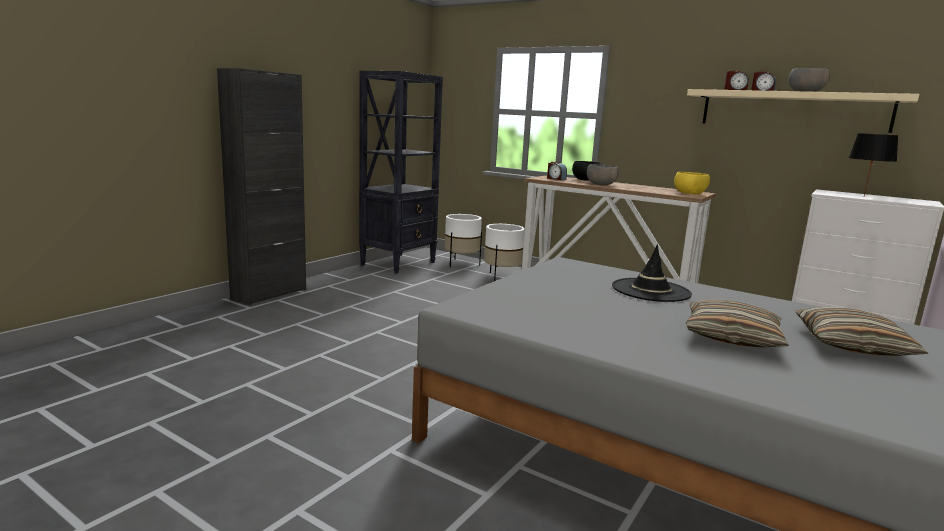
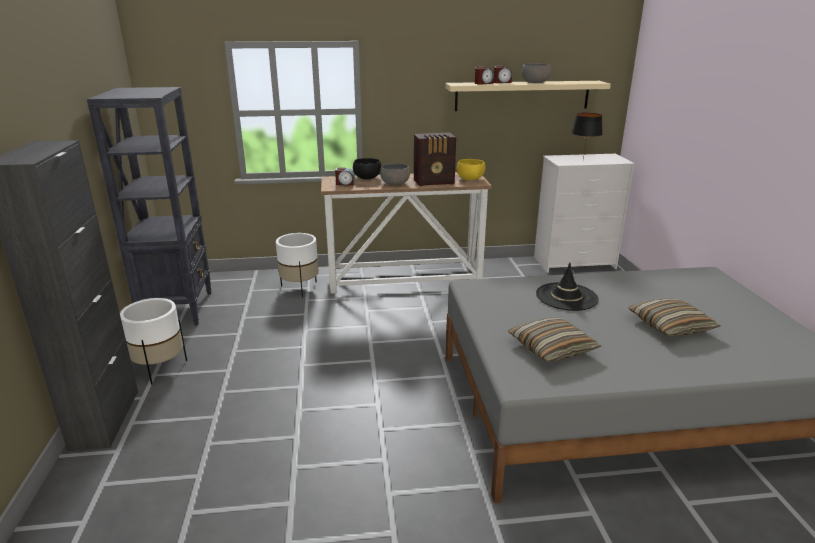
camera: 40 degrees left, 10 degrees up
(461, 264) = (239, 284): white planter -> white planter (160, 368)
(644, 189) = (435, 182): none -> radio
(851, 345) = (711, 303): pillow -> pillow (551, 348)

